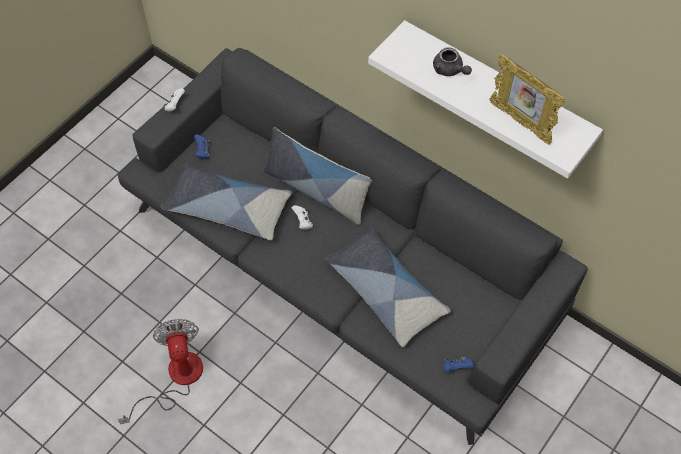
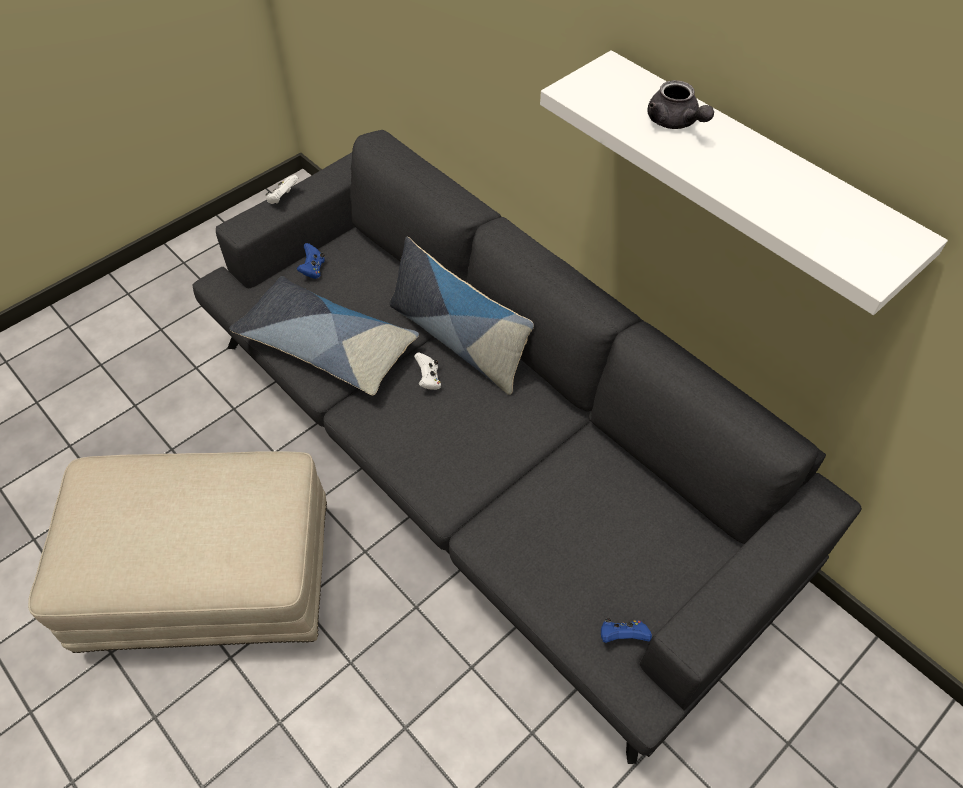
camera: 10 degrees right, 5 degrees down
(176, 378) = (210, 581): fan -> beige ottoman
(386, 290) = (531, 496): pillow -> none
(520, 122) = (791, 210): picture frame -> none

